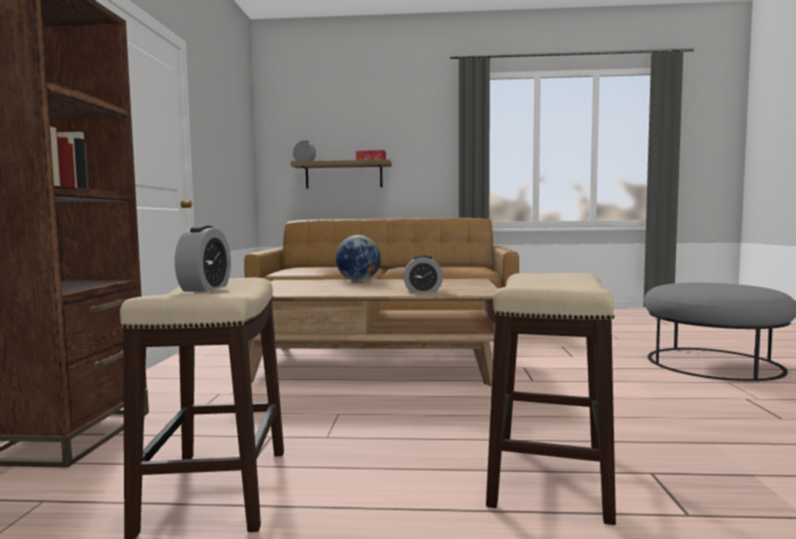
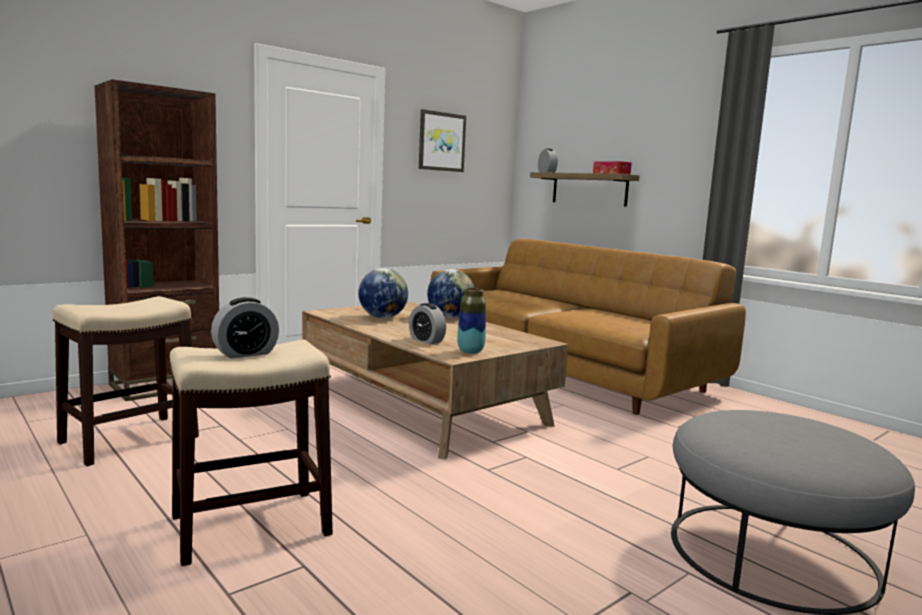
camera: 45 degrees right, 5 degrees up
(205, 288) = (122, 305): alarm clock -> alarm clock (245, 353)
(220, 127) = (441, 141): none -> picture
(319, 288) = (382, 317): none -> globe
(475, 289) = (470, 351): none -> vase

